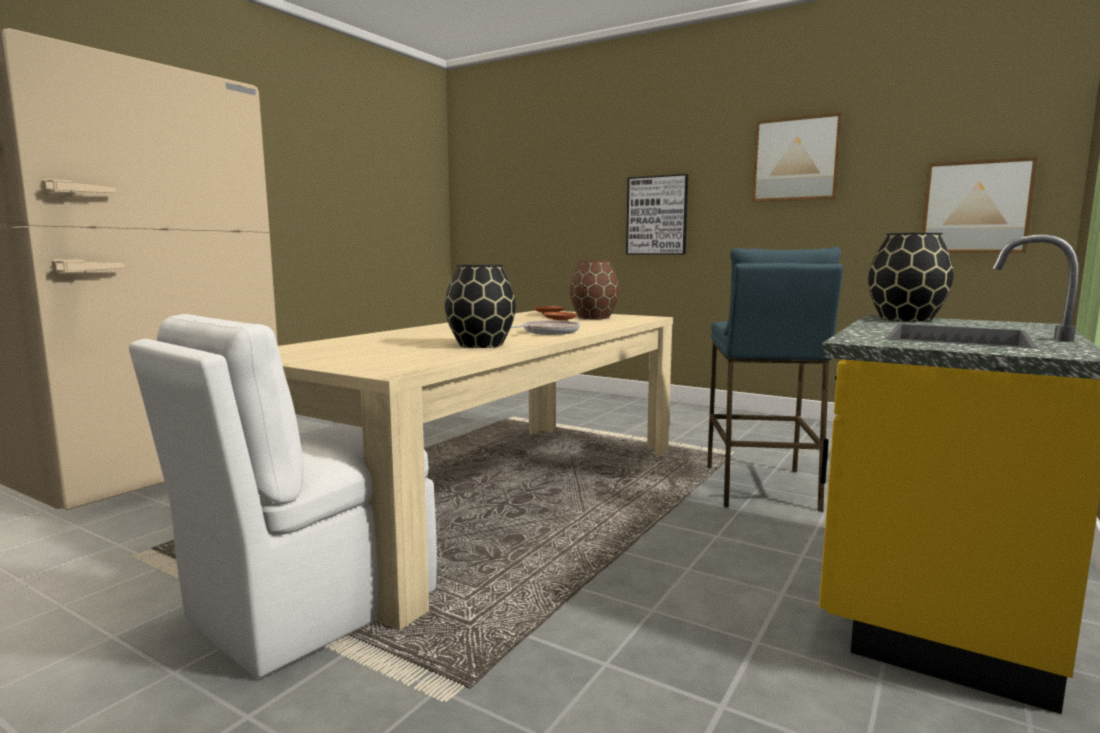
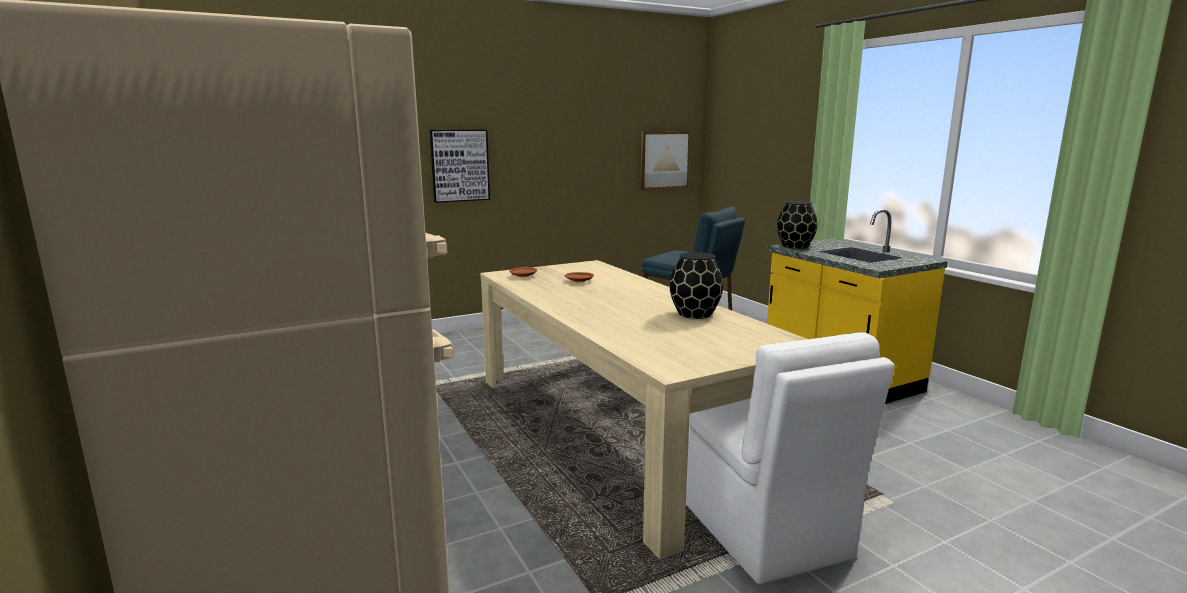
camera: 60 degrees left, 5 degrees up
(548, 332) = (646, 293): frying pan -> none
(593, 317) = (570, 272): brown vase -> none
(796, 159) = (566, 123): picture -> none

